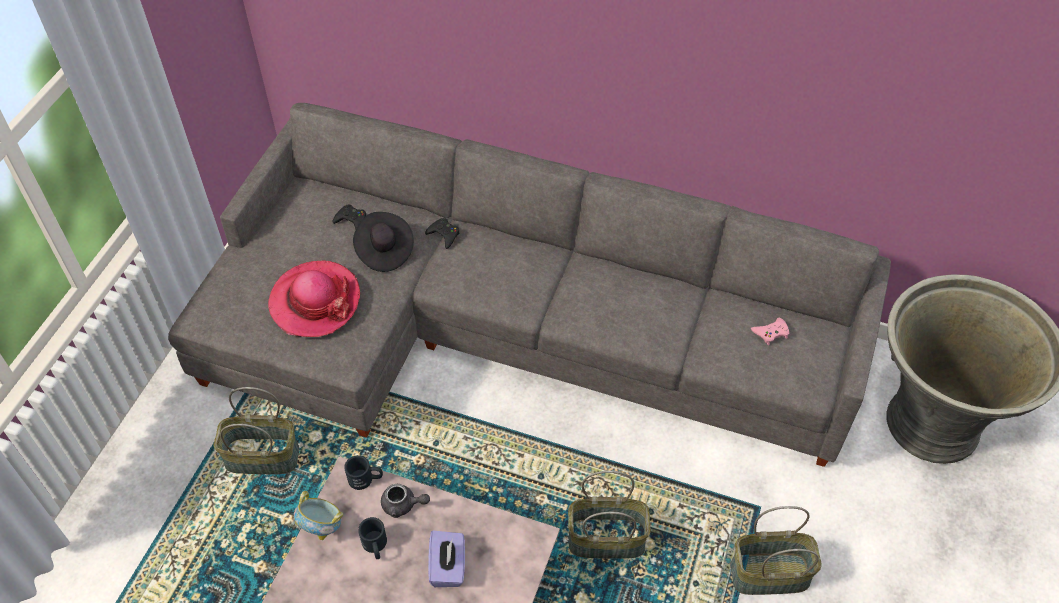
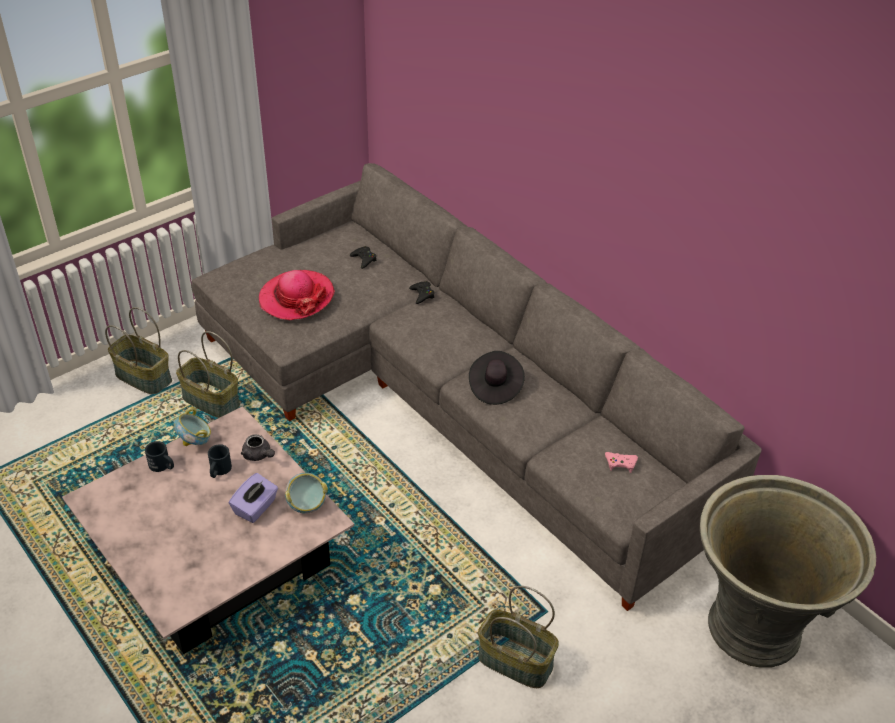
camera: 30 degrees right, 10 degrees down
(366, 479) = (247, 428): black mug -> black mug (162, 466)
(384, 251) = (370, 287): black hat -> black hat (495, 387)
(498, 535) = (306, 506): none -> bowl
(607, 538) = (407, 571): basket -> basket (144, 377)

